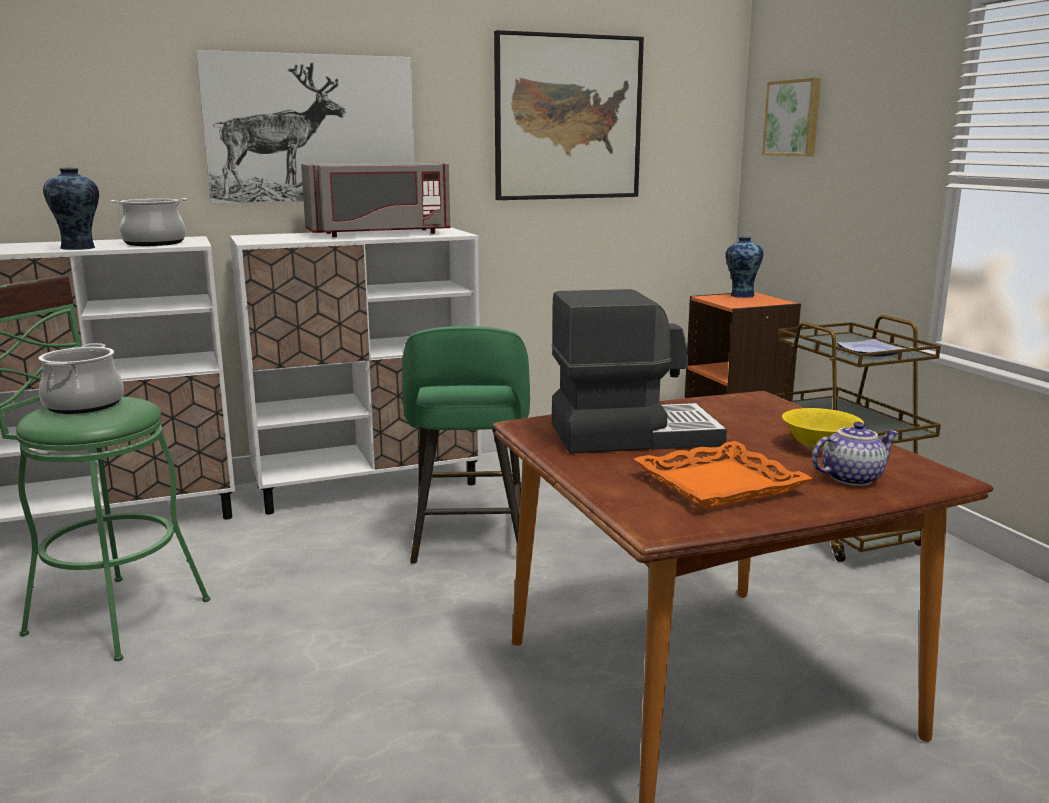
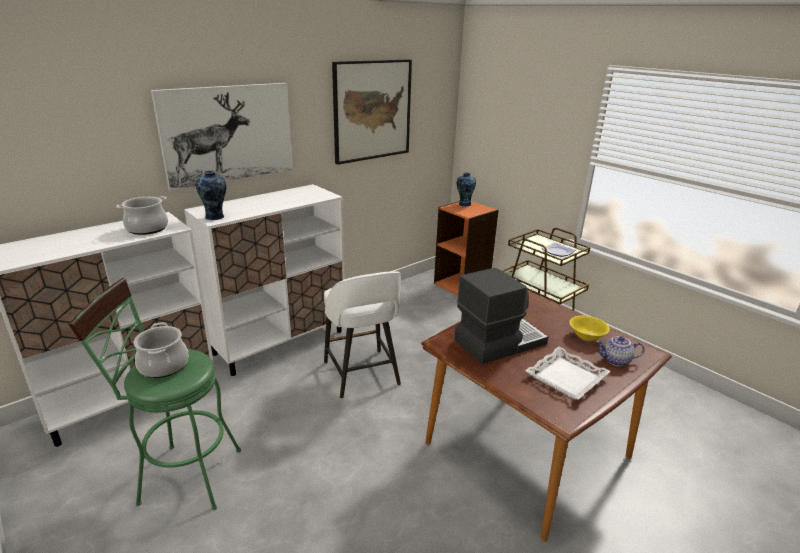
camera: 20 degrees left, 10 degrees up
(79, 248) = (102, 243): vase -> vase (215, 217)
(379, 234) = (281, 199): grey microwave -> none
(469, 540) = (362, 374): green stool -> white stool
(718, 484) = (566, 377): orange tray -> white tray
(793, 118) = (492, 108): picture -> none
(851, 478) = (616, 361): teapot -> teapot turned 135 degrees counterclockwise

